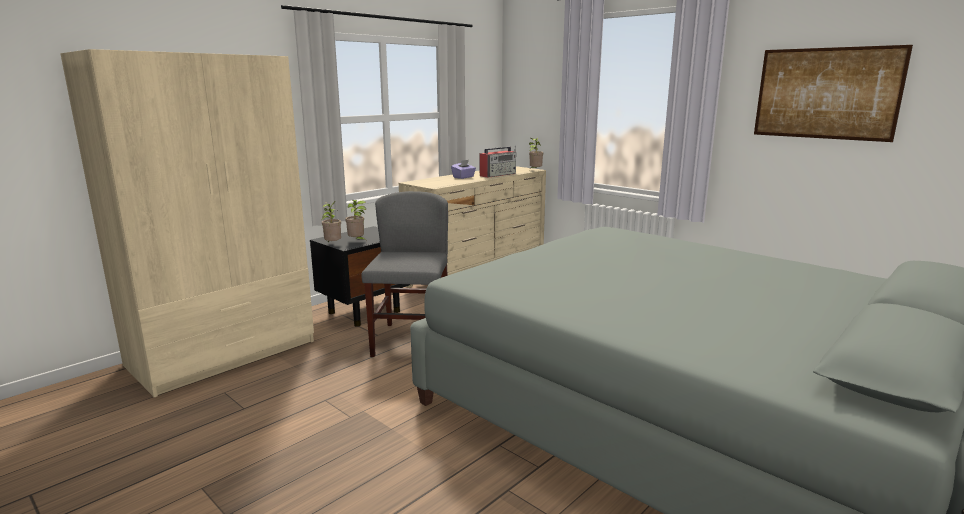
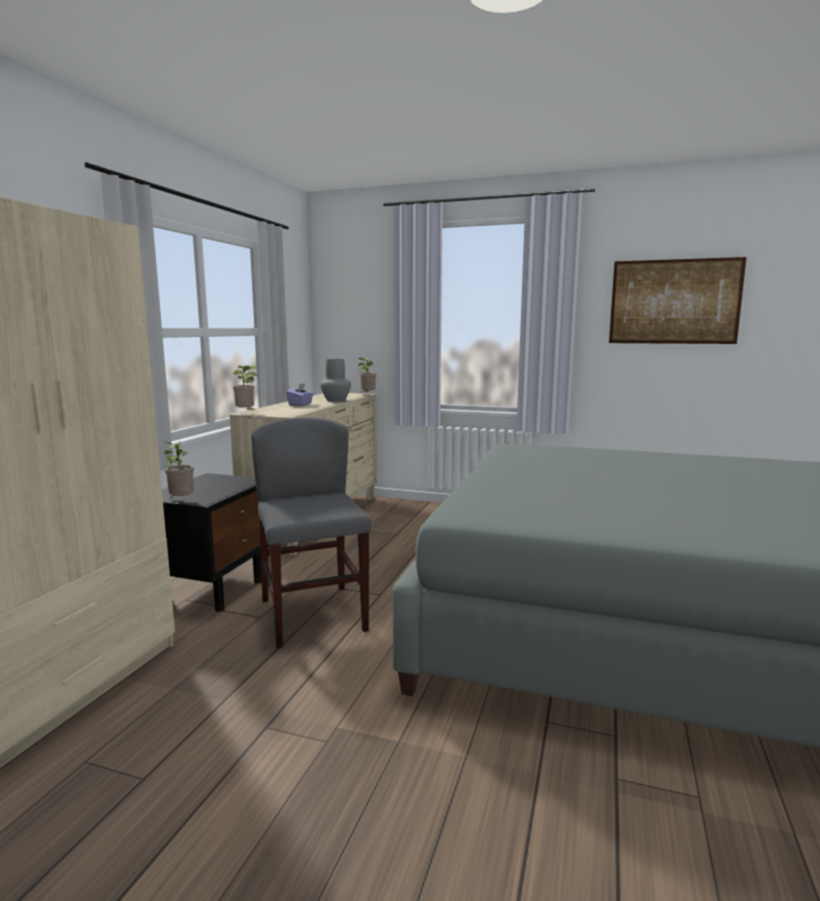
camera: 25 degrees left, 5 degrees down
(357, 241) = (211, 493): potted plant -> potted plant (246, 413)
(498, 175) = (335, 400): radio -> grey vase

